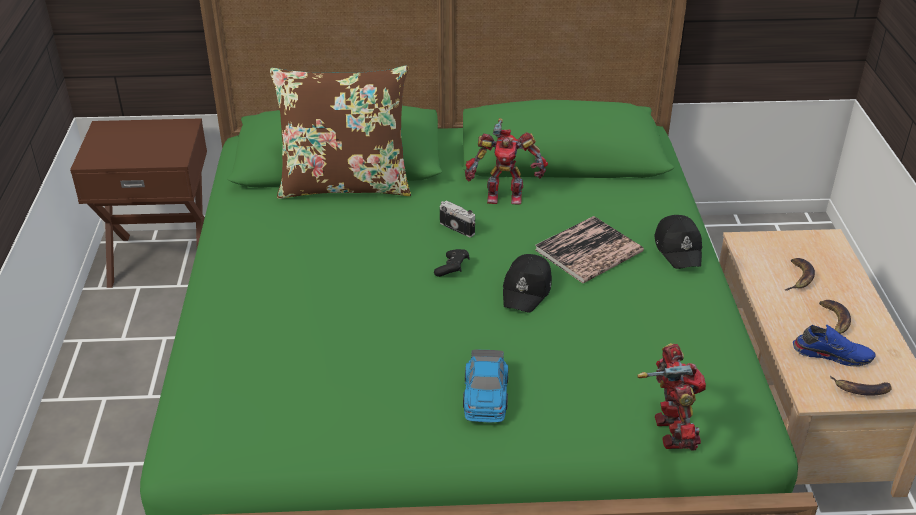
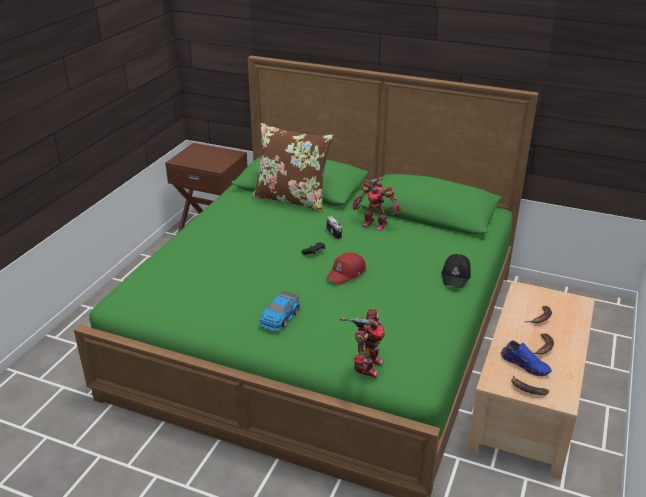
camera: 25 degrees right, 5 degrees down
(527, 290) = (346, 273): black cap -> red cap
(588, 251) = (399, 263): book -> none

